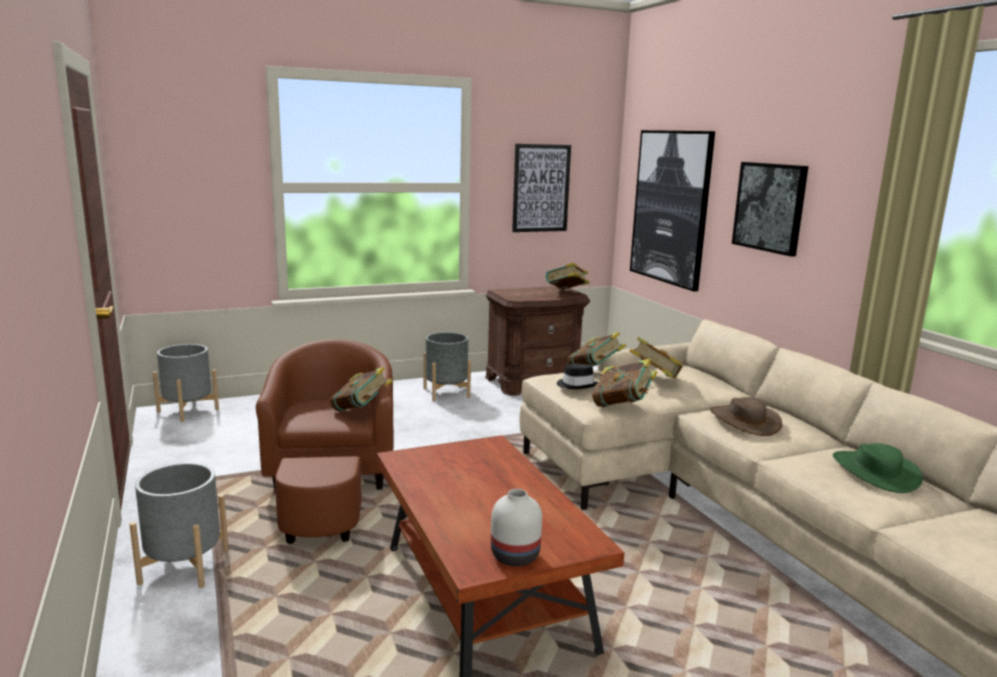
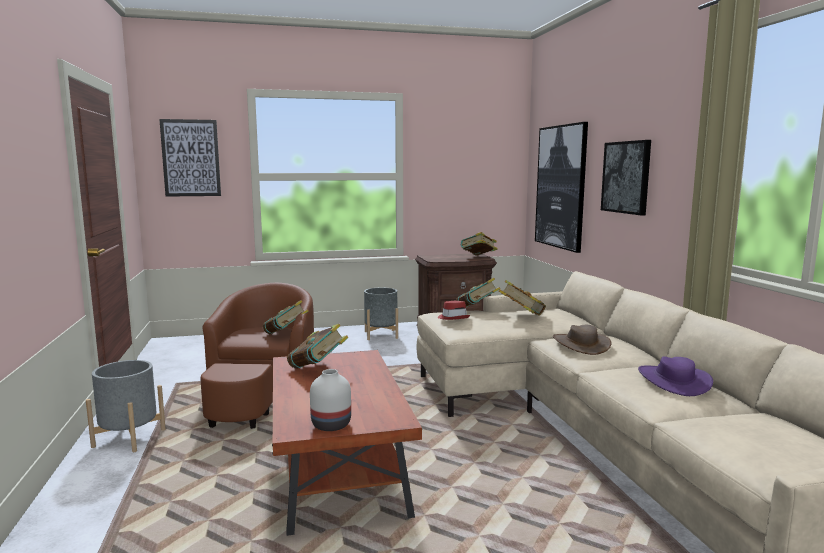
camera: 10 degrees right, 5 degrees down
(188, 410) = (185, 341): grey planter -> none
(541, 188) = (461, 177): picture -> picture (191, 158)
(576, 385) = (453, 317): black hat -> red hat
(622, 406) = (483, 332): book -> book (318, 368)
(875, 472) = (674, 381): green hat -> purple hat

